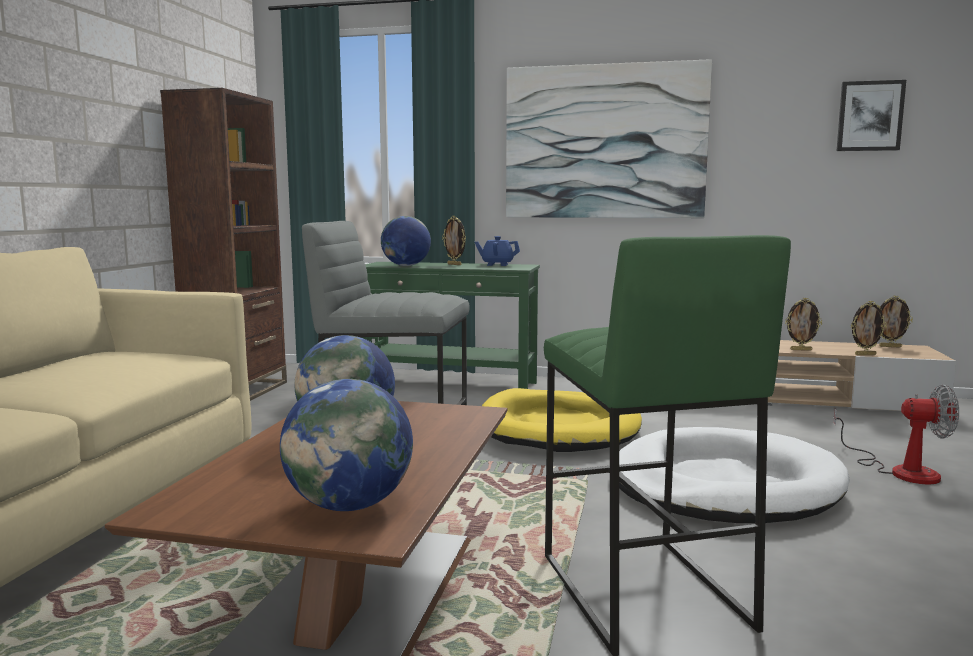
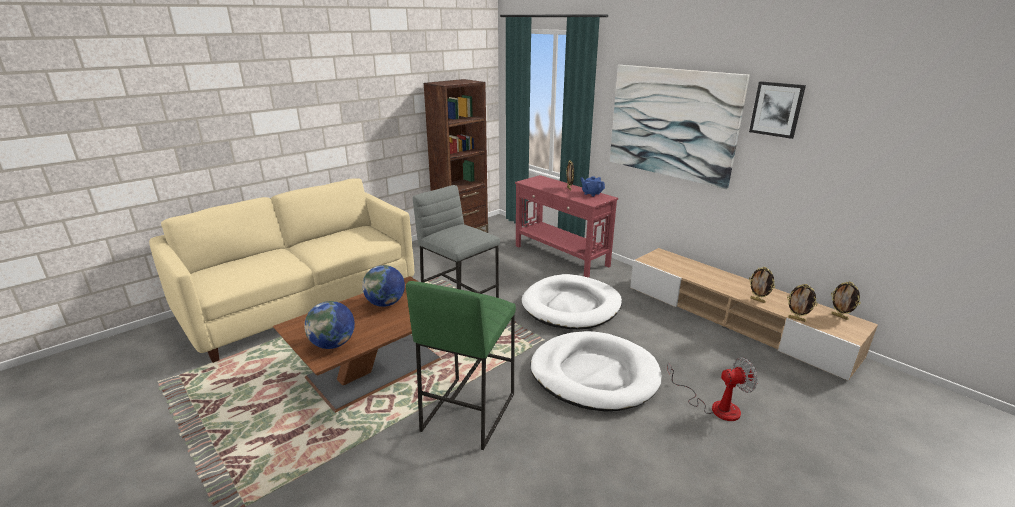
camera: 35 degrees right, 15 degrees up
(406, 265) = (541, 186): globe -> none
(450, 385) = (561, 256): green console table -> red console table
(559, 427) = (571, 306): yellow dog bed -> white dog bed
(870, 116) = (867, 136): picture -> picture (776, 109)
(900, 470) = (715, 406): fan -> fan turned 60 degrees counterclockwise

